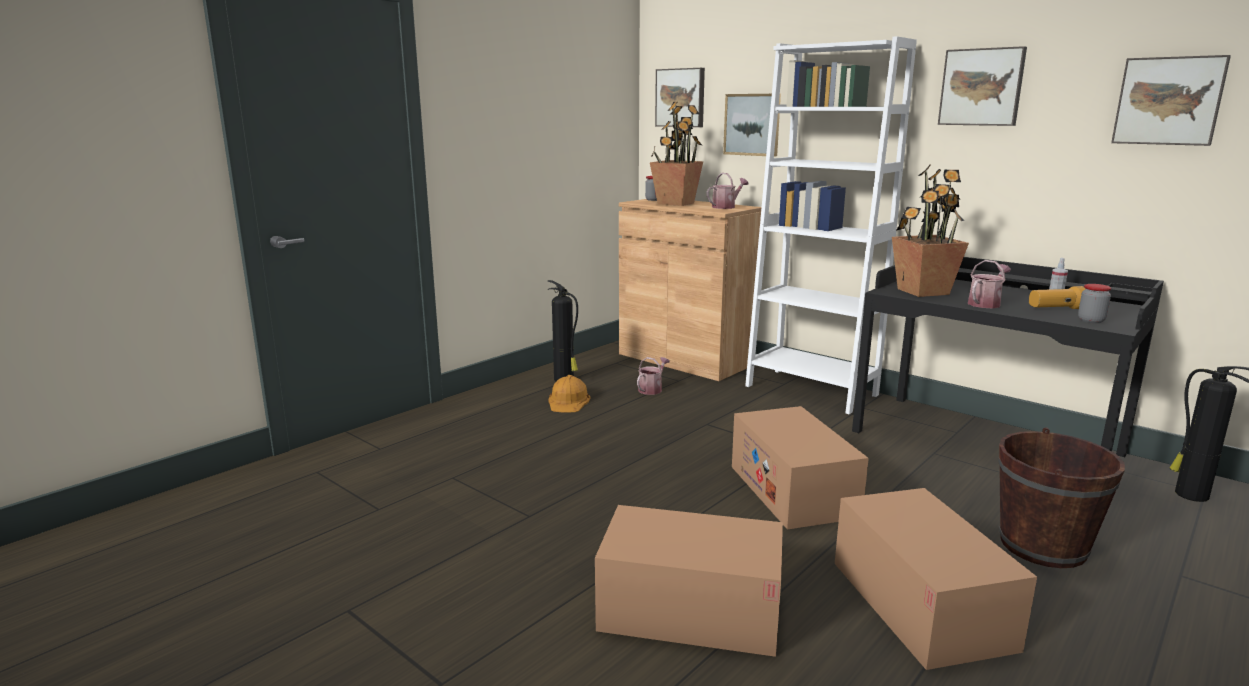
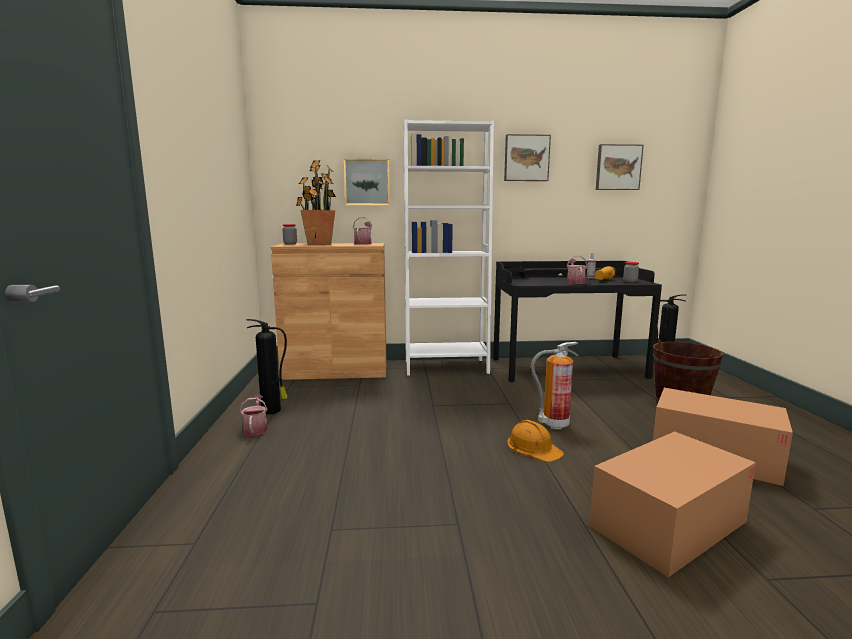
camera: 45 degrees left, 5 degrees down
(568, 401) = (308, 425): orange hard hat -> orange hard hat (533, 447)
(652, 389) = (353, 395): watering can -> watering can (255, 428)
(681, 98) = (297, 161): picture -> none
(792, 490) = (554, 425): cardboard box -> fire extinguisher
(923, 291) = (534, 281): potted plant -> none

